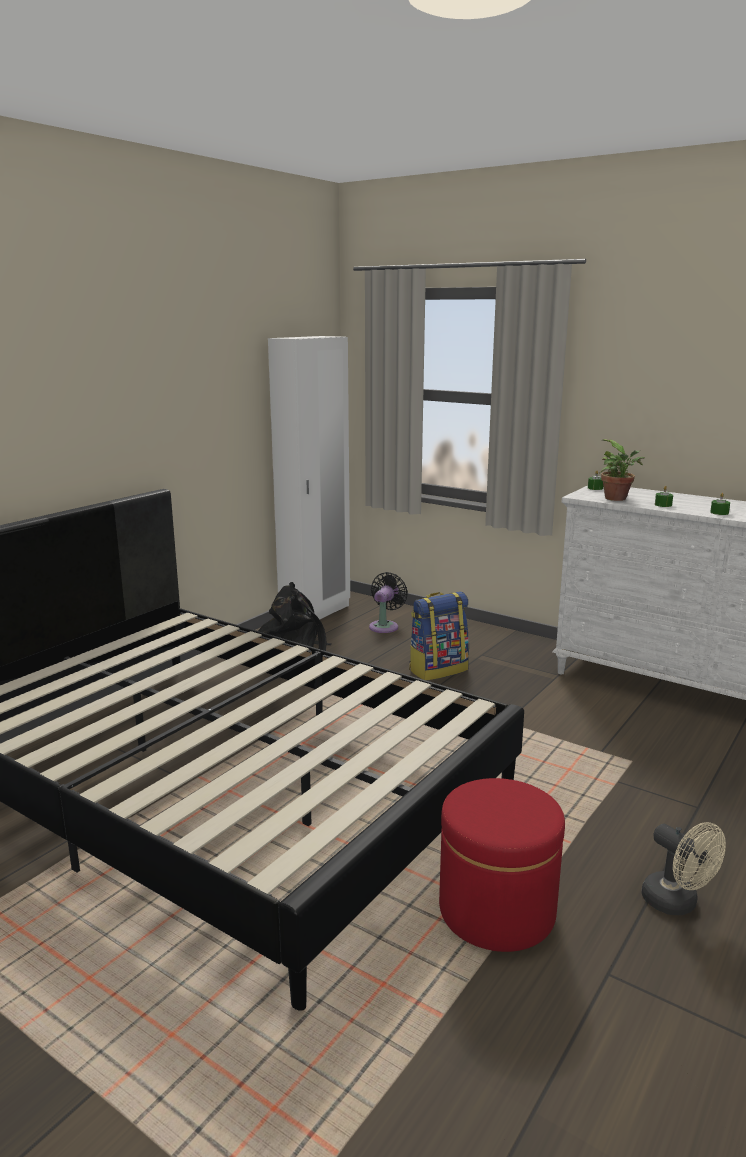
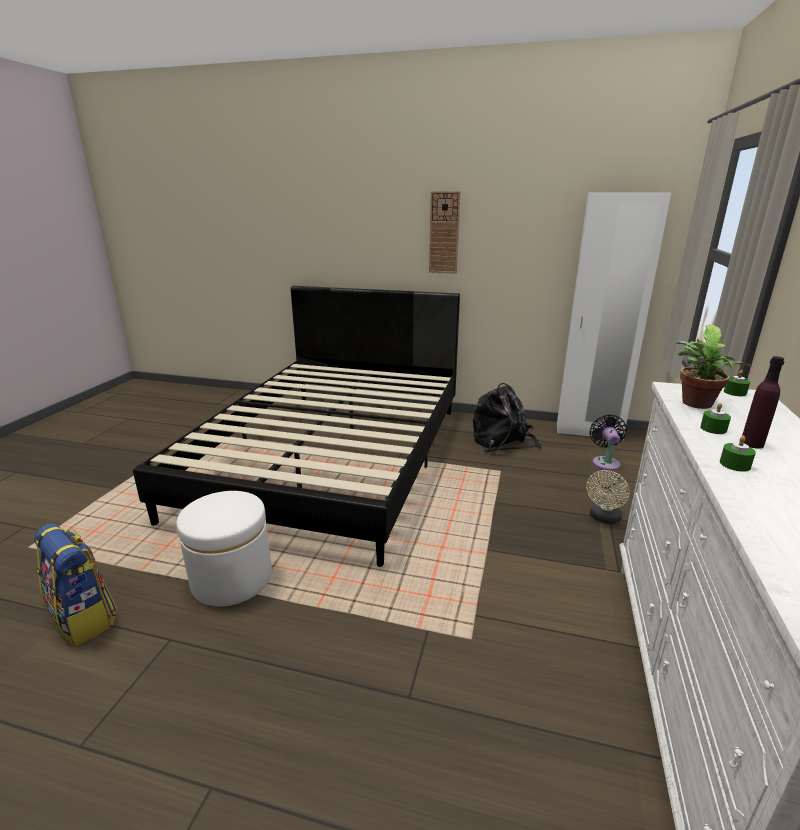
camera: 70 degrees right, 5 degrees up
(129, 404) = (444, 233): none -> wall clock
(385, 626) = (605, 462): black fan -> black fan turned 90 degrees counterclockwise
(438, 669) = (551, 500): backpack -> backpack (85, 618)
(496, 910) = (232, 579): red ottoman -> white ottoman
(677, 903) = (250, 679): beige fan -> beige fan (603, 519)
(687, 504) = (752, 443): none -> purple bottle

